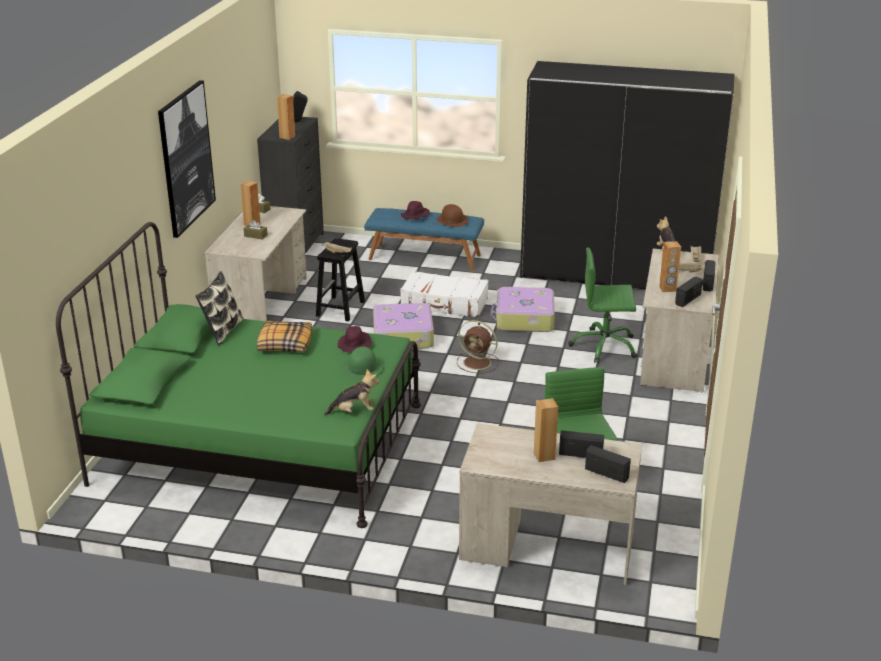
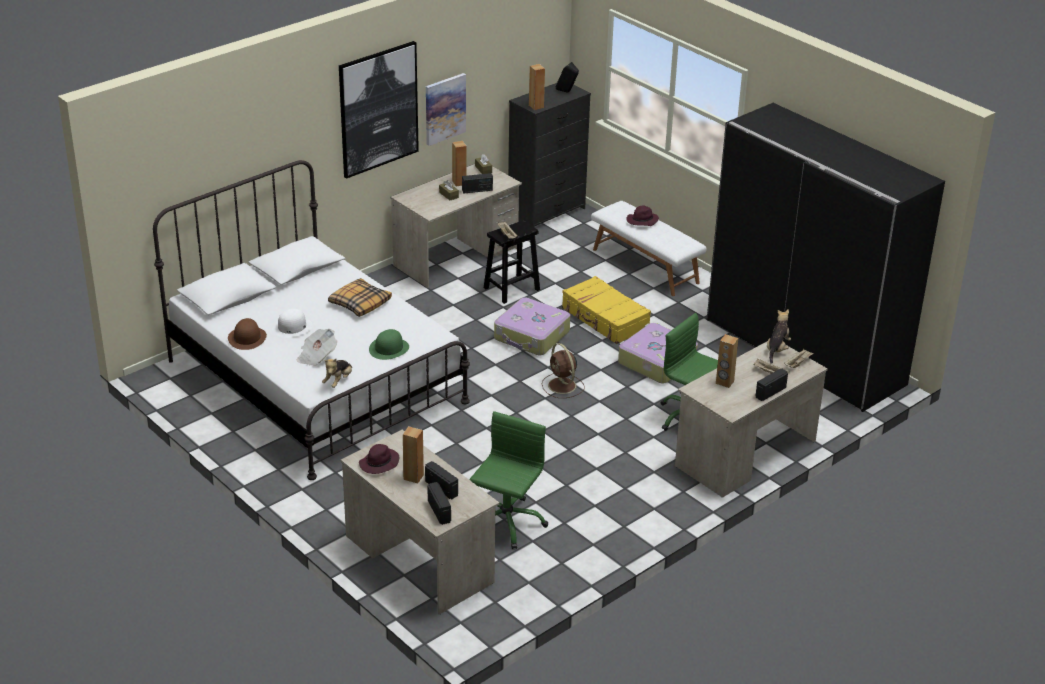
camera: 35 degrees right, 5 degrees up
(222, 331) = (329, 274): pillow -> none
(223, 152) = (445, 108): none -> picture
(246, 385) = (292, 327): none -> white hat
(259, 443) = (315, 381): green bed -> white bed
(305, 400) = (316, 356): none -> newspaper
(354, 411) = (338, 381): plush toy -> plush toy turned 90 degrees clockwise
(355, 345) = (408, 326): purple hat -> purple hat (379, 464)
(425, 257) = (646, 266): blue bench -> white bench
(444, 303) = (605, 319): white suitcase -> yellow suitcase
(452, 220) = (669, 238): brown hat -> brown hat (247, 338)
(688, 300) = (727, 400): radio -> radio (477, 190)

